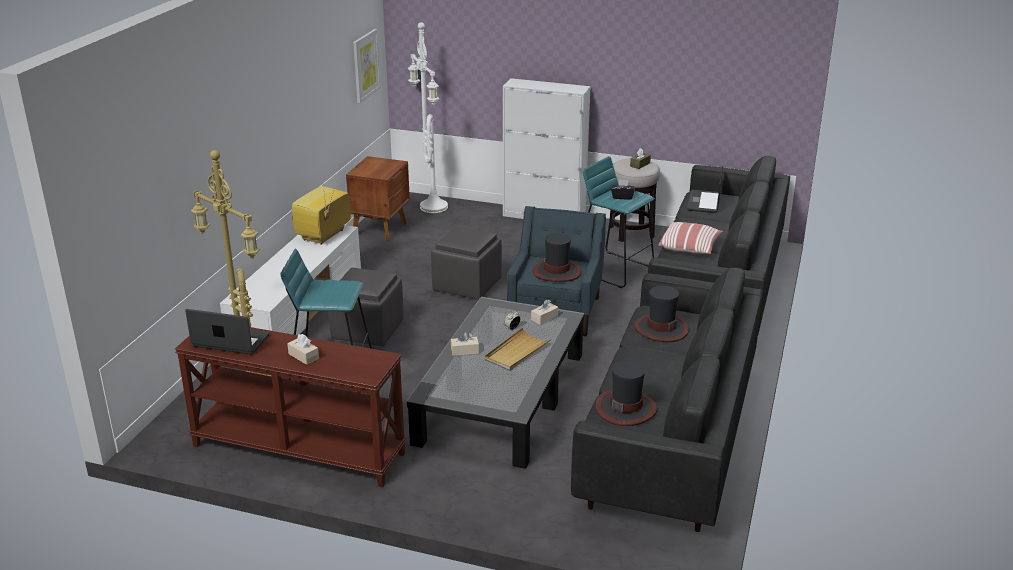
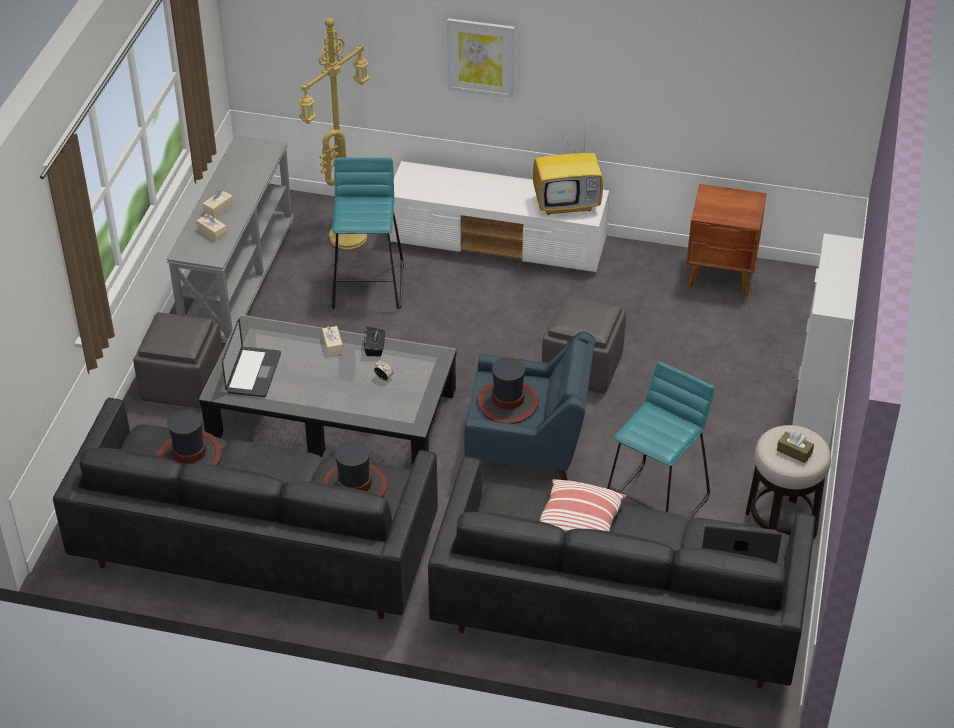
camera: 85 degrees right, 15 degrees up
(231, 341) = (246, 163): laptop -> laptop (253, 373)
(297, 450) = (238, 284): brown console table -> grey console table
(323, 236) = (568, 204): television -> television turned 150 degrees clockwise
(366, 65) = (811, 96): picture -> picture (481, 57)
(368, 330) = (462, 299): grey ottoman -> grey ottoman (183, 384)
(431, 207) = (806, 313): white floor lamp -> none
(517, 352) = (332, 384): beige tray -> none
(544, 318) = (408, 403): beige tissue box -> beige tissue box (212, 232)
(622, 197) = (656, 428): black tissue box -> black tissue box (375, 348)

